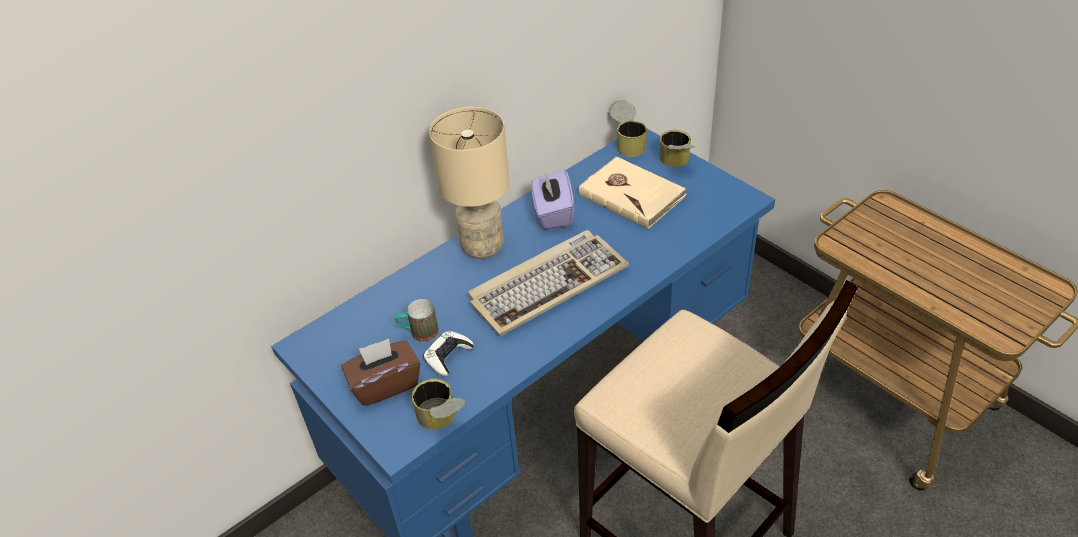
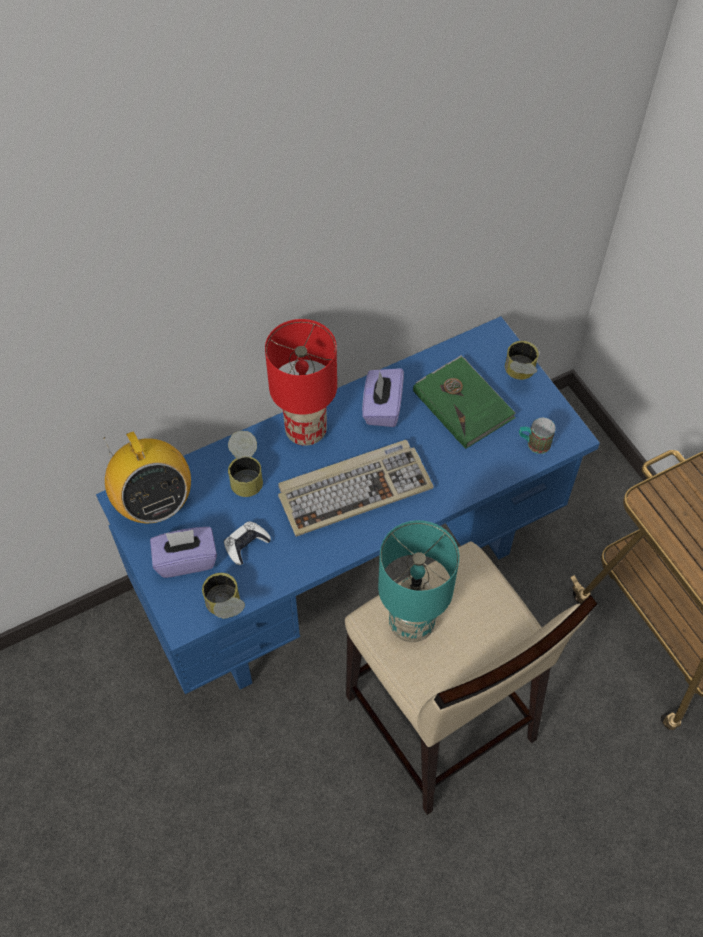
camera: 10 degrees right, 15 degrees up
(338, 340) = (154, 503): none -> radio
(385, 384) = (186, 560): brown tissue box -> purple tissue box
(419, 333) = (226, 514): mug -> mug (533, 443)
(483, 248) = (306, 432): beige table lamp -> red table lamp
(628, 142) = (480, 336): can -> can (246, 474)
(632, 195) = (463, 403): beige book -> green book
(649, 391) = (411, 623): none -> turquoise table lamp

